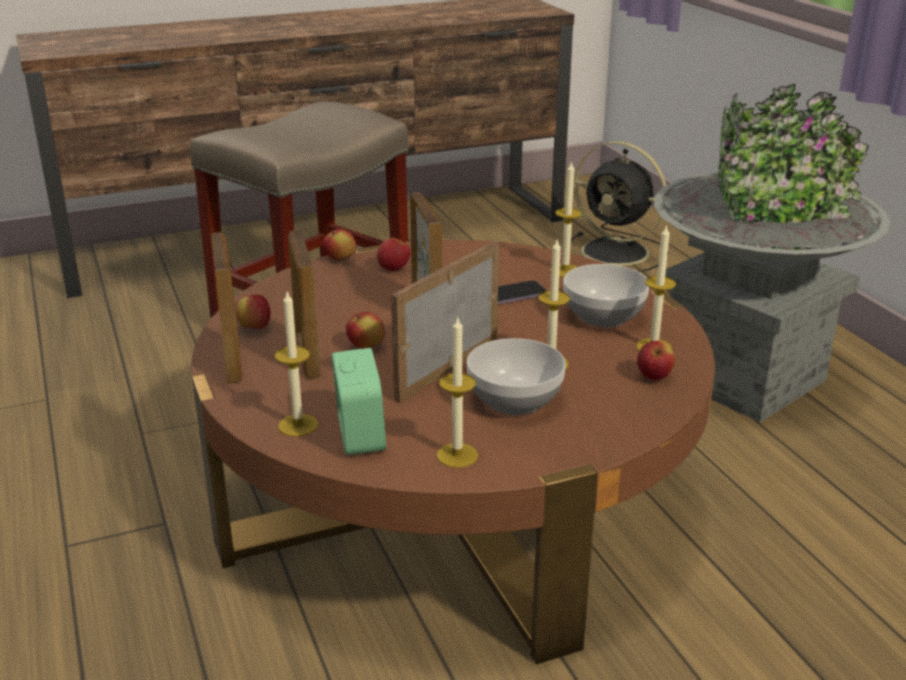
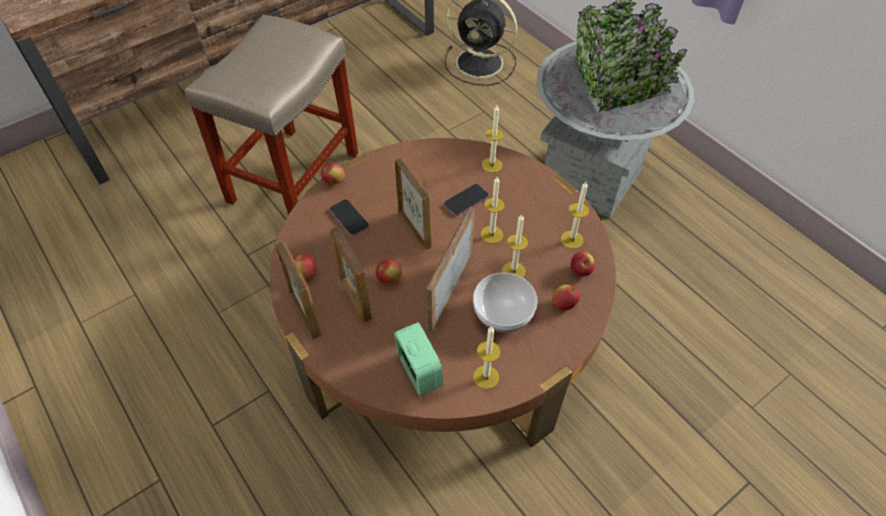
camera: 15 degrees left, 25 degrees up
(298, 425) = (376, 371): candle -> candle (491, 234)
(341, 291) = (349, 218): none -> phone
(393, 269) = (376, 185): apple -> apple (563, 304)
(602, 316) = (530, 212): bowl -> none

